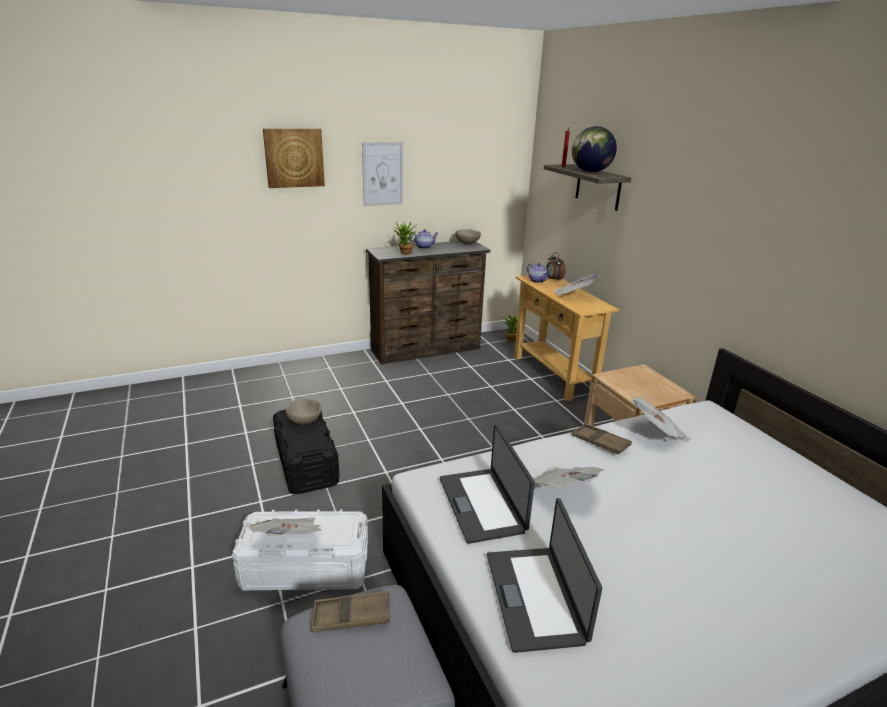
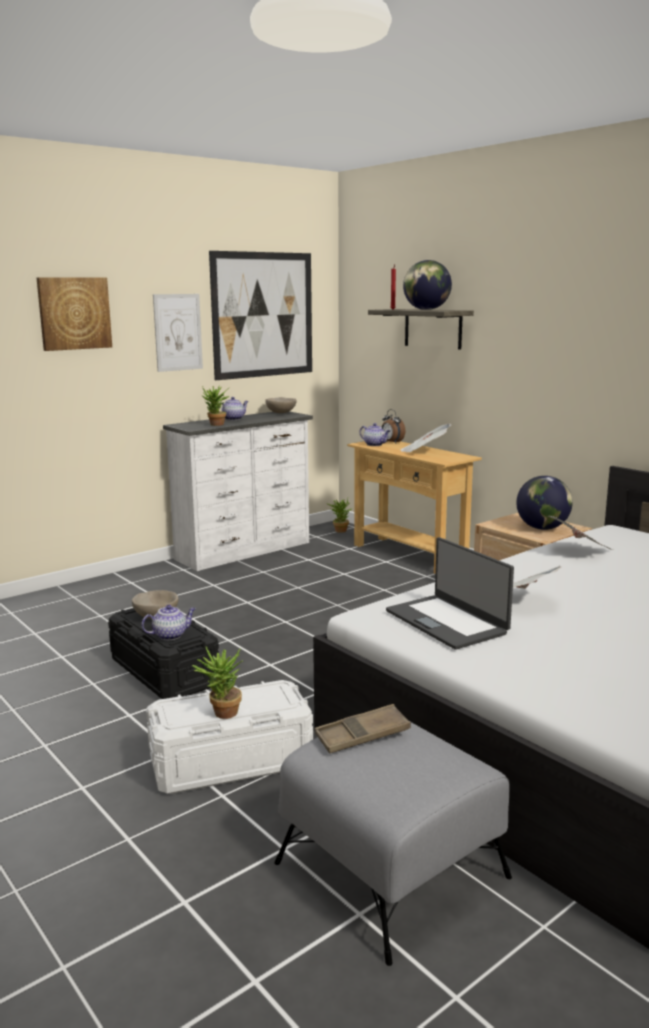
camera: 15 degrees left, 10 degrees down
(290, 539) = (221, 714): newspaper -> potted plant
(302, 444) = (170, 635): none -> teapot
(427, 350) = (245, 551): brown dresser -> white dresser
(460, 160) = (263, 315): none -> picture
(536, 597) = (553, 672): laptop -> none
(600, 442) = (529, 564): brown tray -> none
(649, 389) = (542, 528): none -> globe

